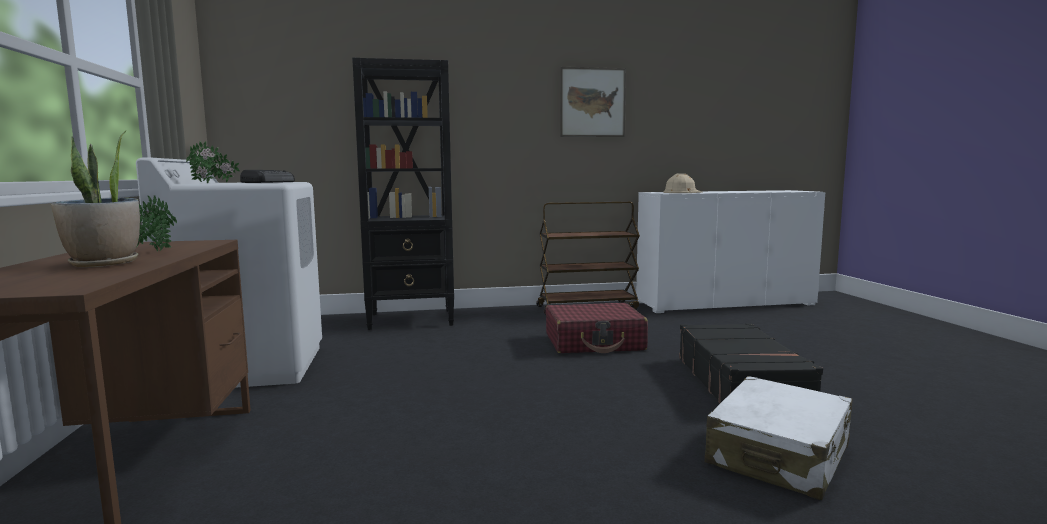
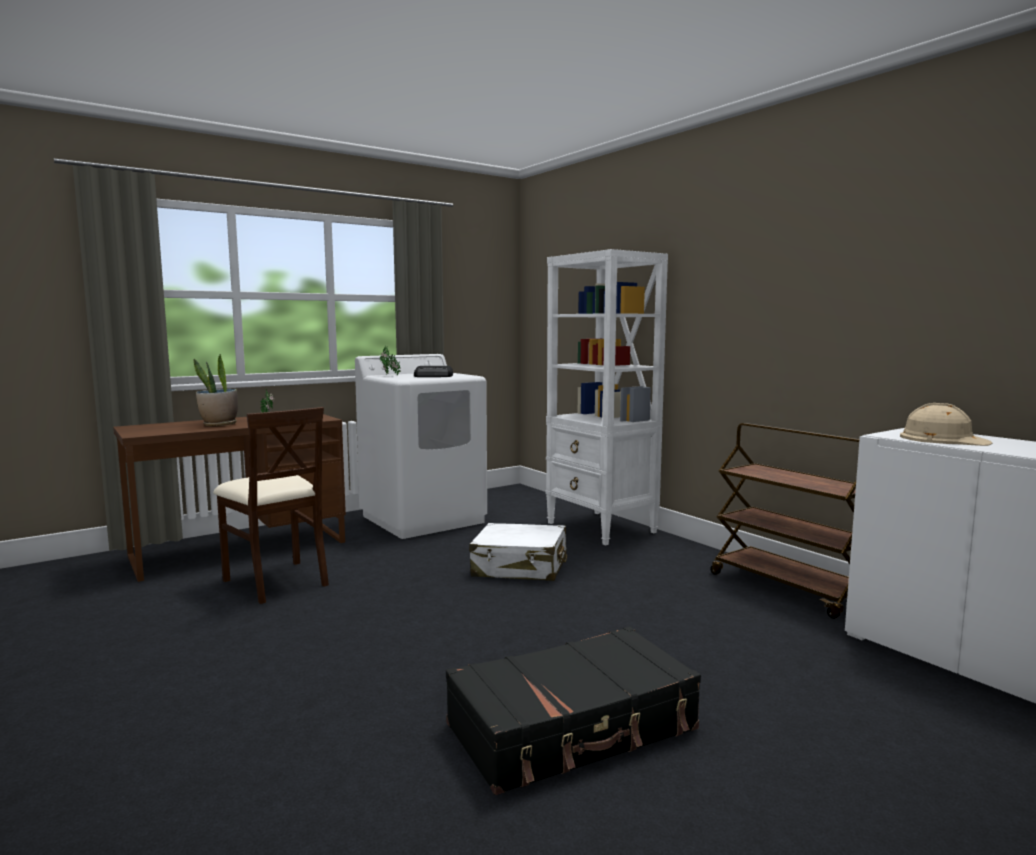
camera: 65 degrees right, 0 degrees up
(330, 459) = (277, 581): none -> beige chair
(412, 319) = (601, 528): black bookcase -> white bookcase
(592, 102) = (849, 275): picture -> none
(594, 342) = (633, 616): red suitcase -> none
(778, 455) = (336, 763): white suitcase -> white suitcase (520, 567)

